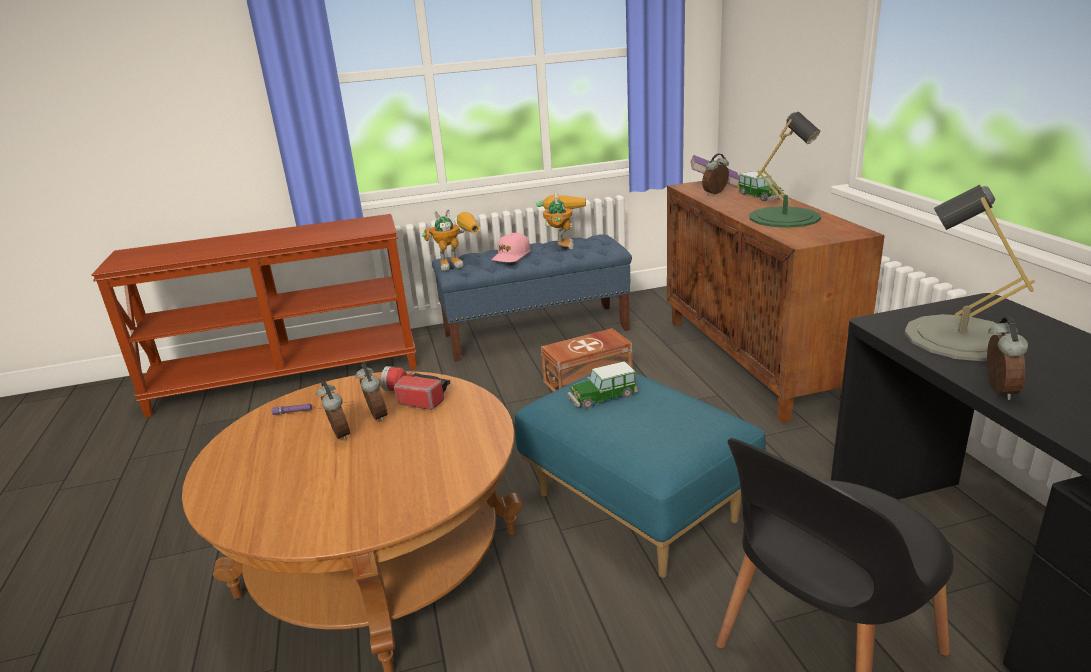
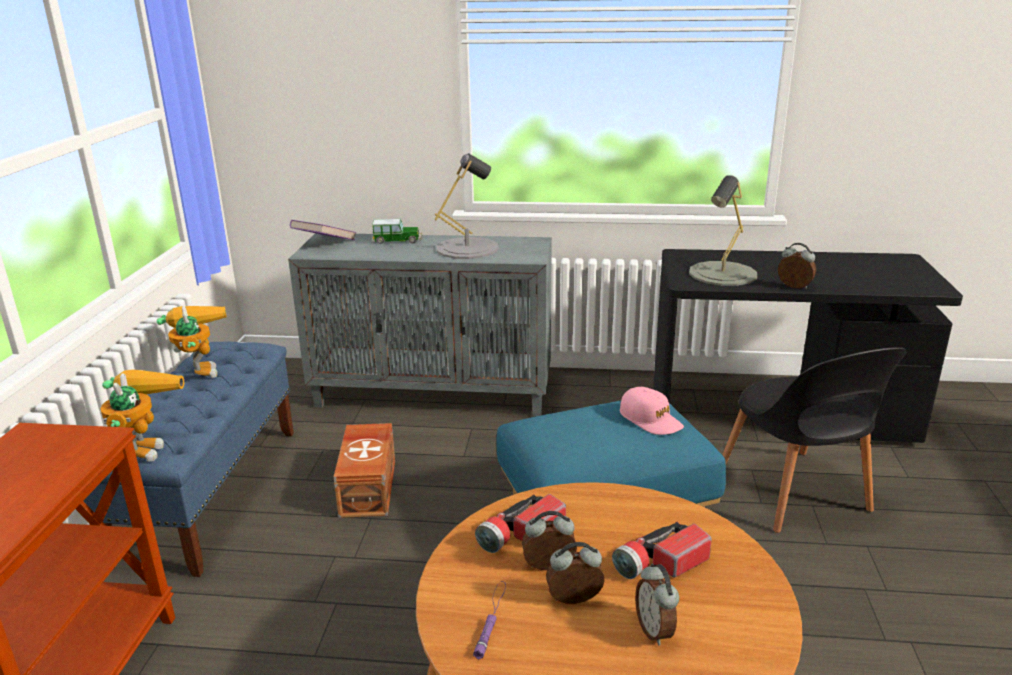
camera: 70 degrees left, 0 degrees up
(397, 464) = (660, 563): none -> flashlight
(511, 256) = (184, 405): pink cap -> pink cap (650, 419)
(561, 243) = (199, 369): toy robot -> toy robot turned 45 degrees clockwise
(602, 397) = (578, 439): toy car -> none
(715, 193) = (357, 250): alarm clock -> alarm clock (655, 630)
(753, 361) = (434, 394): brown cabinet -> grey cabinet
(784, 217) = (467, 248): green table lamp -> grey table lamp

